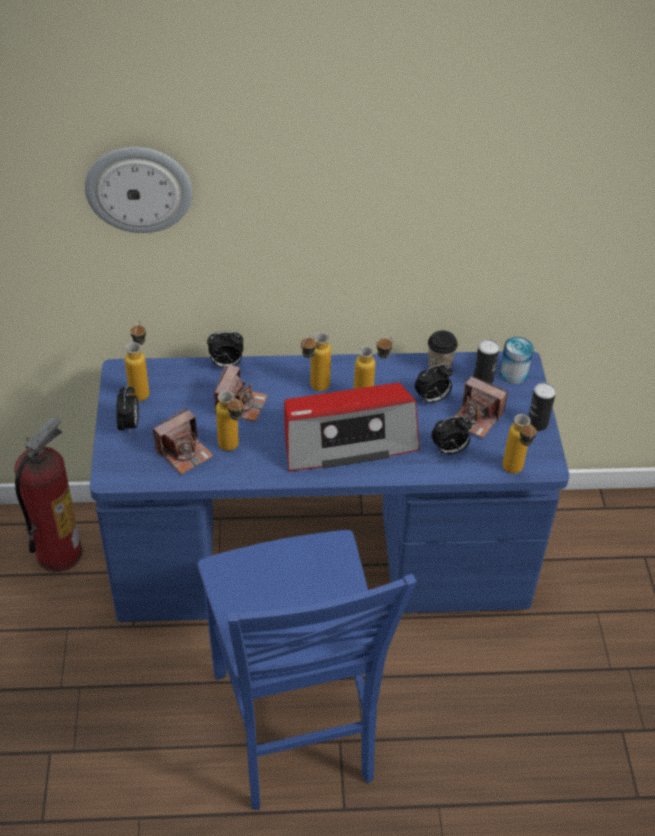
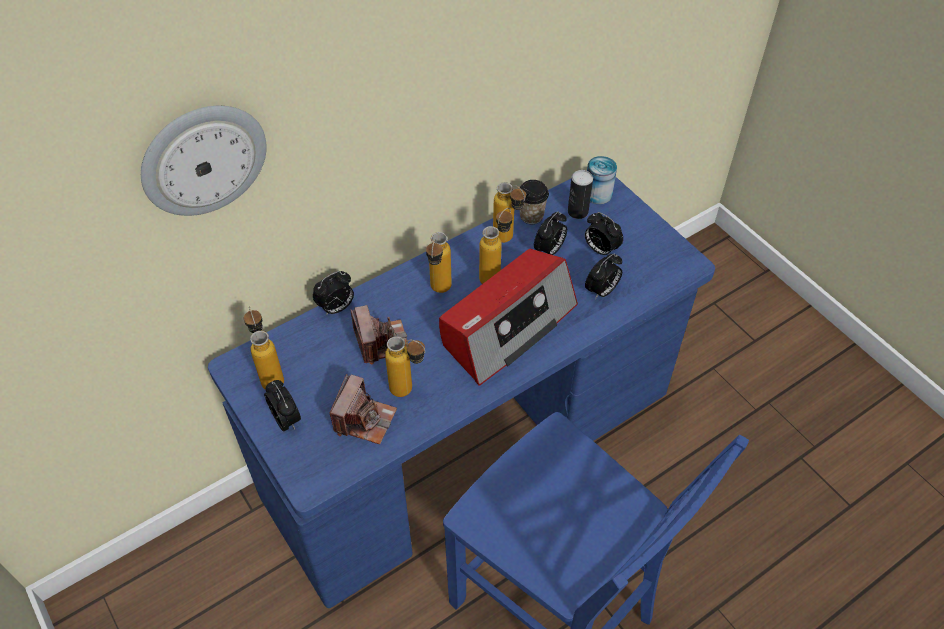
camera: 30 degrees left, 5 degrees up
(59, 552) = (219, 572): fire extinguisher -> none
(476, 418) = (600, 250): camera -> alarm clock
(514, 473) = (671, 285): bottle -> bottle (508, 241)
(537, 423) = (652, 230): can -> none

